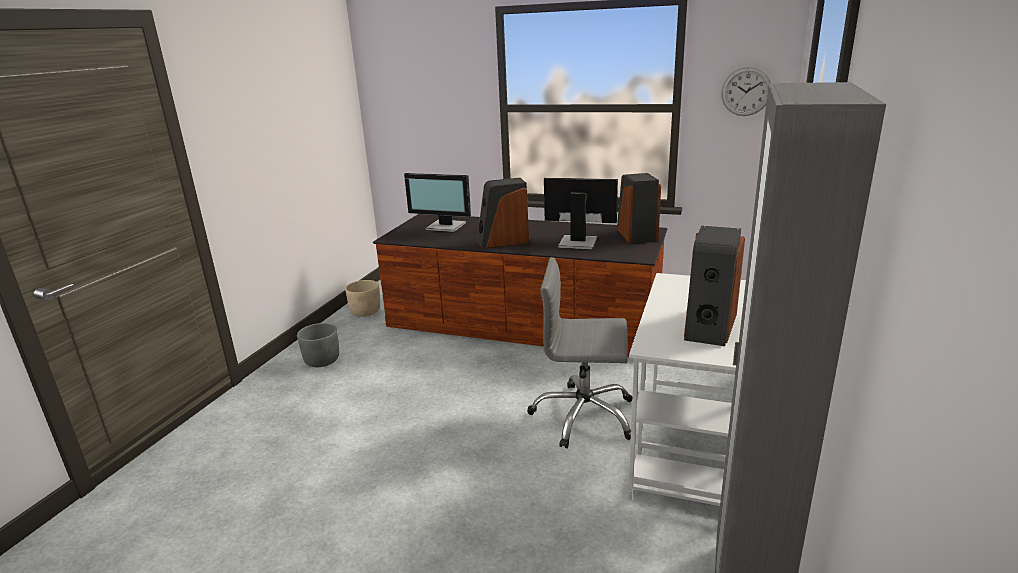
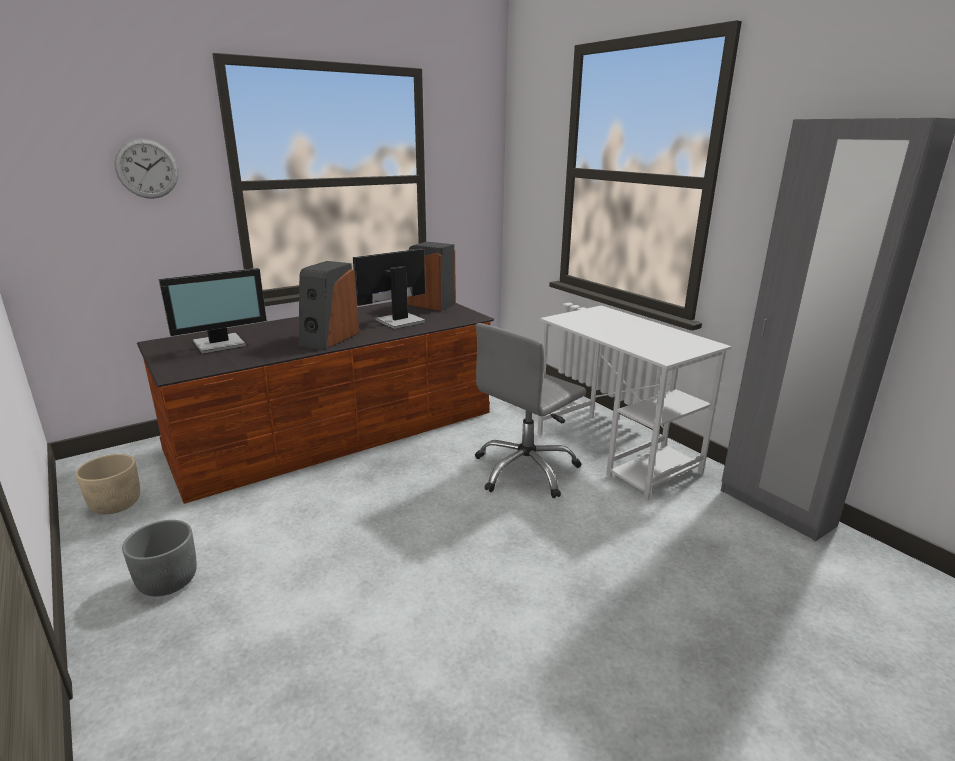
camera: 55 degrees left, 0 degrees up
(709, 326) = (653, 335): speaker -> none
(746, 91) = (472, 162): wall clock -> wall clock (147, 169)

